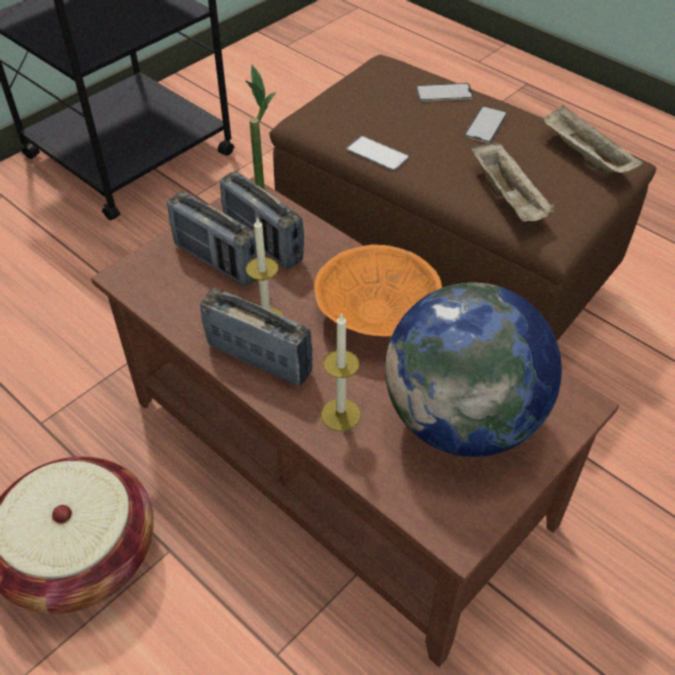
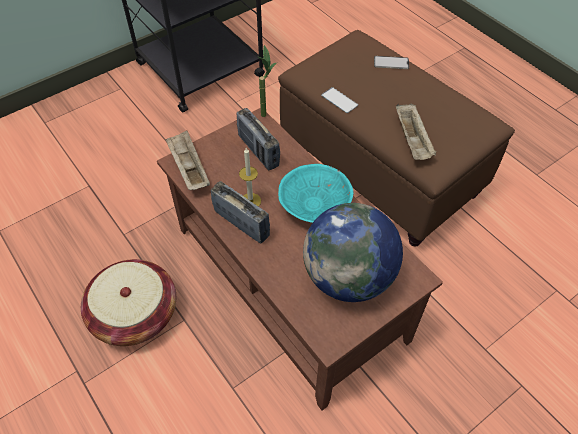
camera: 10 degrees right, 5 degrees up
(217, 261) = (229, 160): radio -> none
(340, 415) = (280, 264): candle -> none
(376, 311) = (315, 204): orange bowl -> turquoise bowl
(485, 125) = (412, 88): phone -> none
(583, 156) = (468, 117): beige tray -> beige tray (188, 169)

